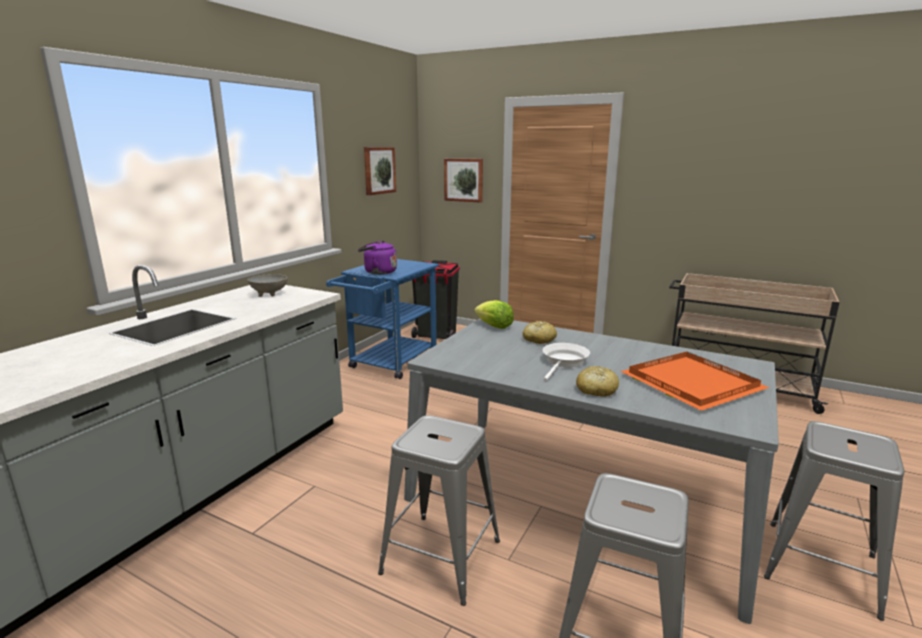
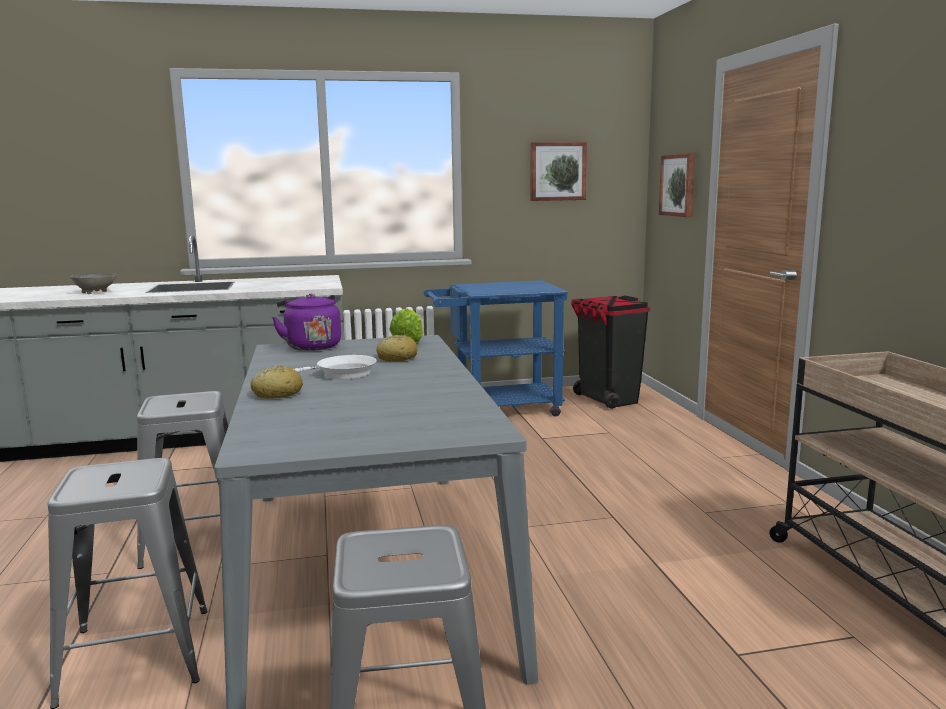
camera: 50 degrees right, 5 degrees down
(269, 294) = (303, 281): grey bowl -> grey bowl (95, 292)
(378, 272) = (476, 288): purple kettle -> purple kettle (311, 346)
(688, 383) = (357, 417): orange tray -> none

